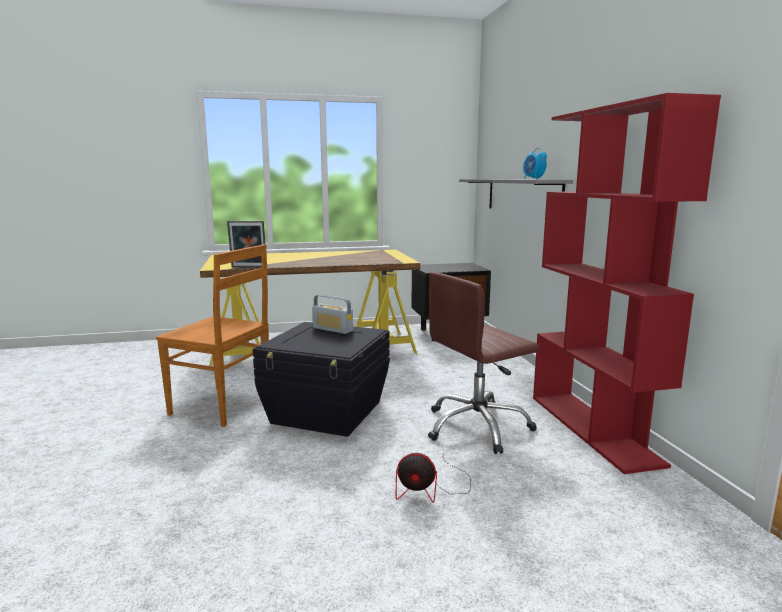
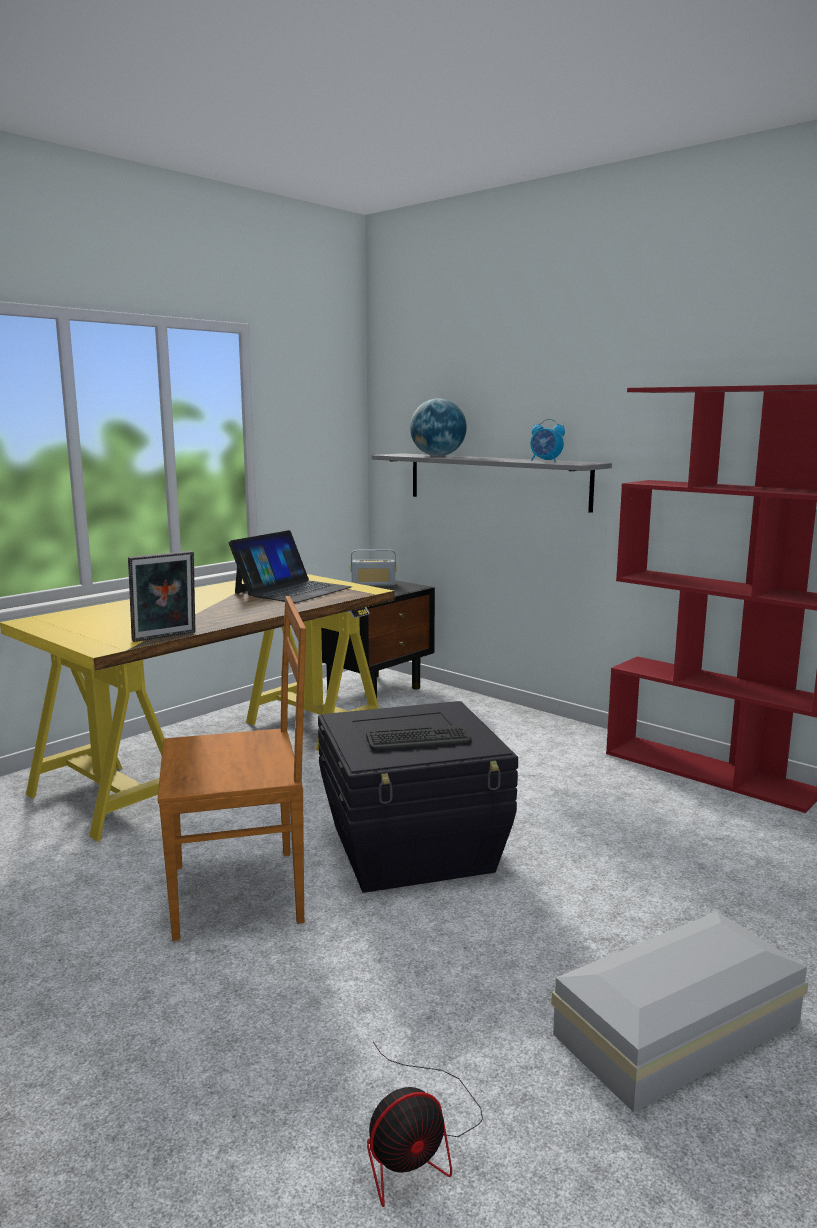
camera: 35 degrees left, 0 degrees up
(300, 546) = (682, 1029): none -> white storage box
(318, 341) = (418, 740): none -> keyboard
(332, 329) = (393, 717): radio -> radio (373, 584)
(367, 257) = (292, 590): none -> laptop
(431, 488) = (686, 899): fan -> fan (417, 1142)
(477, 427) = (610, 807): brown office chair -> none
(490, 178) = (438, 456): none -> globe

